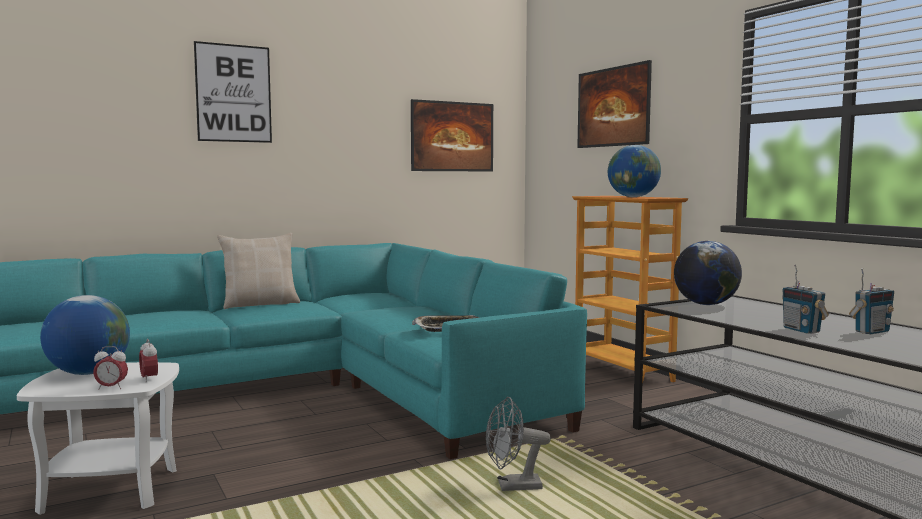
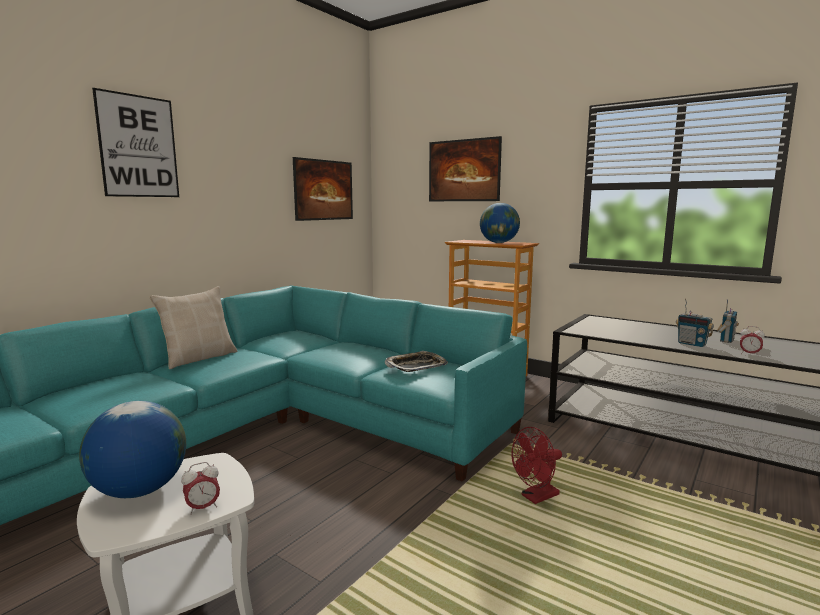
camera: 25 degrees left, 5 degrees up
(149, 379) = (229, 484): alarm clock -> alarm clock (749, 354)
(512, 486) = (536, 497): grey fan -> red fan
(705, 304) = (591, 325): globe -> none

